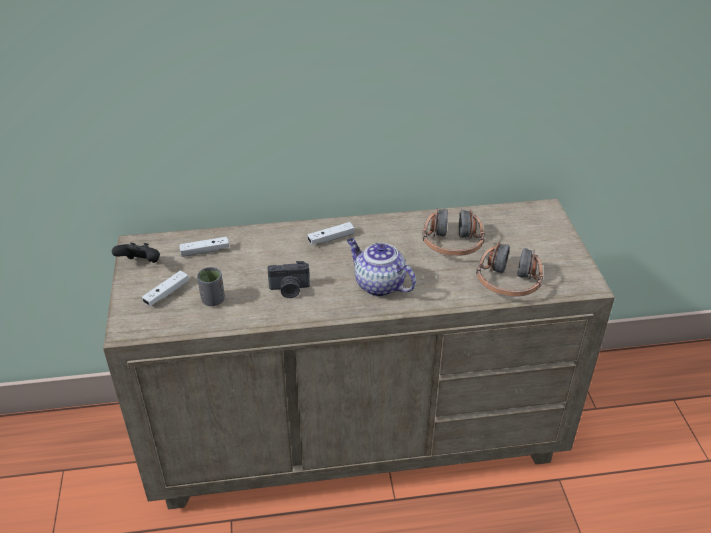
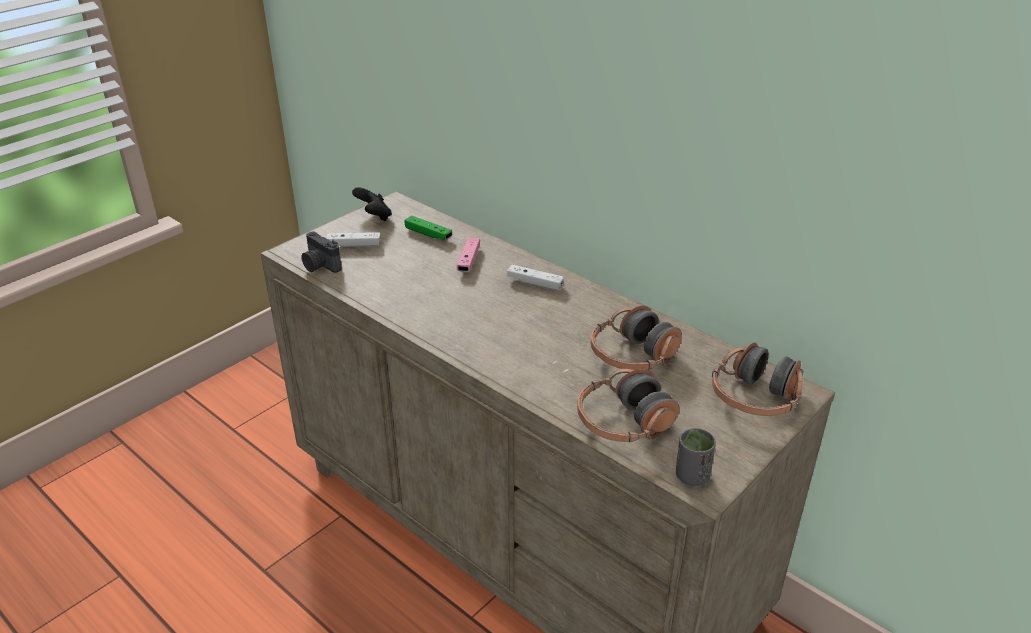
camera: 50 degrees right, 5 degrees down
(205, 251) = (428, 234): white game controller -> green game controller
(213, 300) = (372, 269): grey cup -> grey cup (692, 476)
(265, 251) = (469, 261): none -> pink game controller
(289, 289) = (433, 298): camera -> camera (320, 266)
(378, 285) = (505, 341): teapot -> none
(535, 225) = (755, 397): none -> headphones

